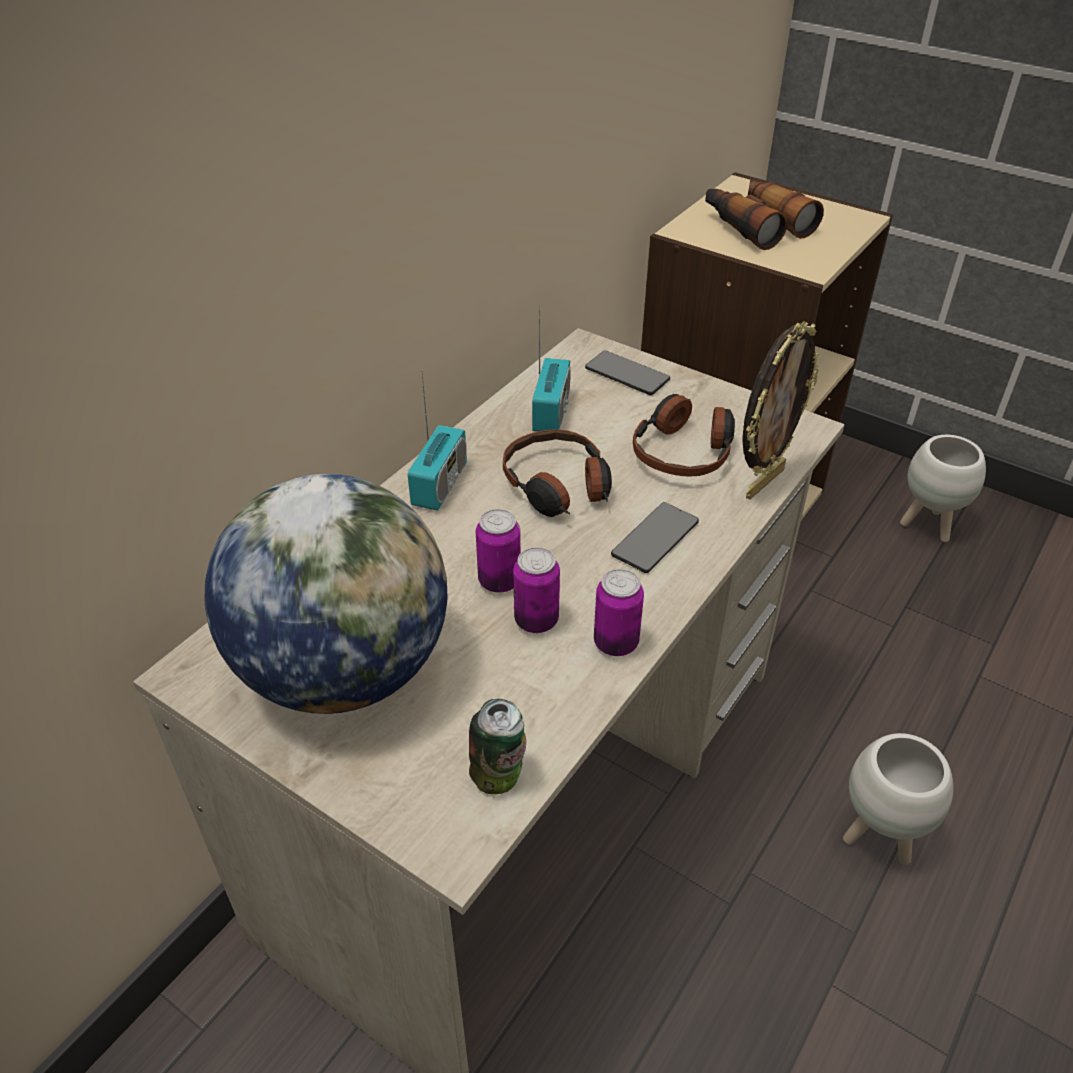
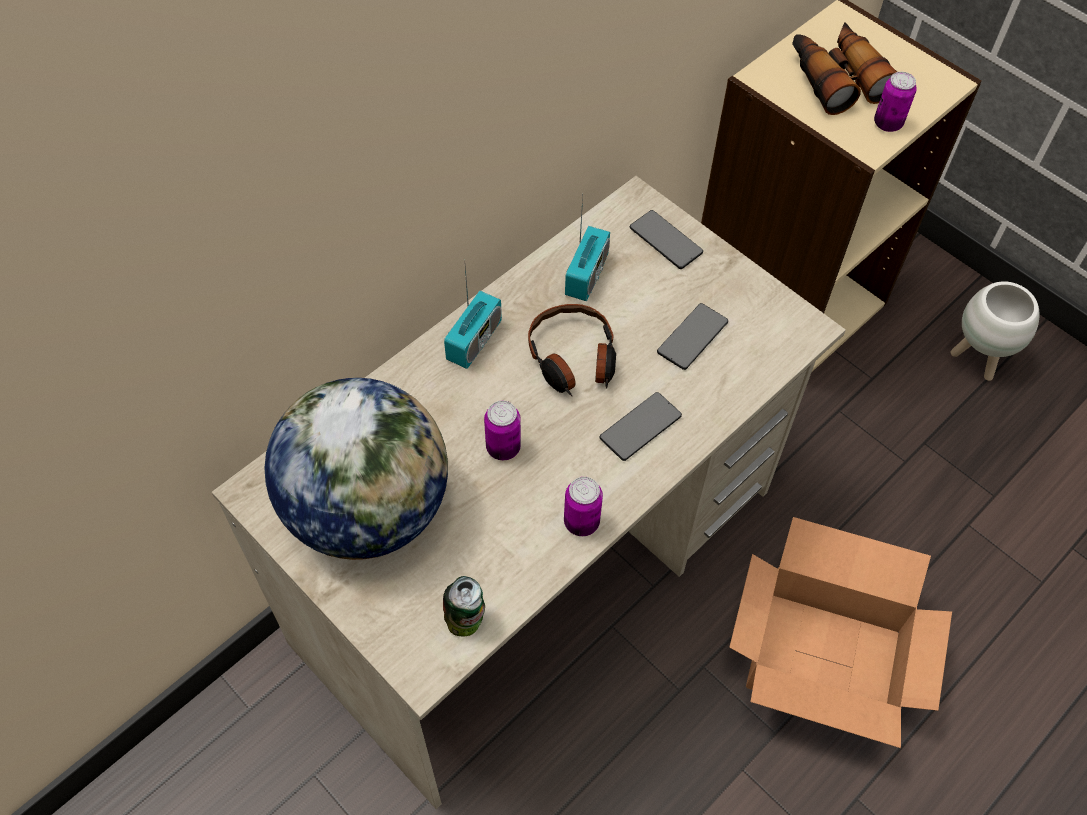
camera: 10 degrees right, 15 degrees up
(536, 620) = (524, 490): can -> can (887, 124)
(684, 450) = (692, 337): headphones -> phone
(763, 482) = (750, 382): picture frame -> none
(877, 837) = (821, 657): white planter -> cardboard box

